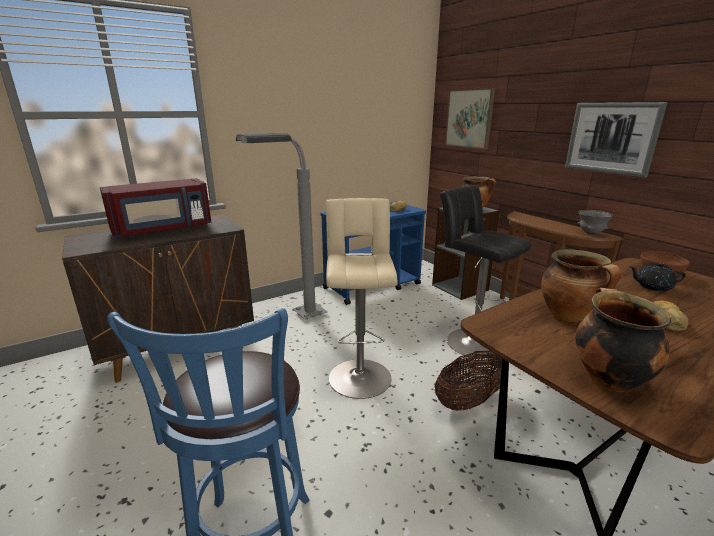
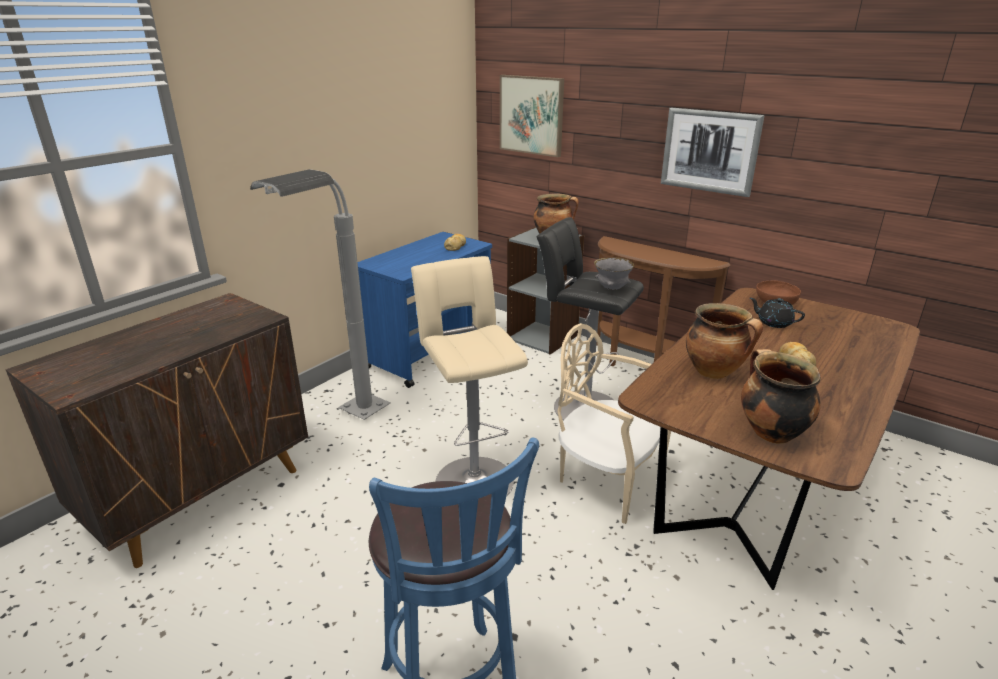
camera: 20 degrees left, 5 degrees up
(163, 229) = (164, 334): red microwave -> none
(469, 401) = (607, 479): basket -> beige chair
(591, 233) = (698, 261): grey bowl -> grey bowl (612, 288)
(652, 286) = (773, 323): black teapot -> black teapot turned 45 degrees clockwise

